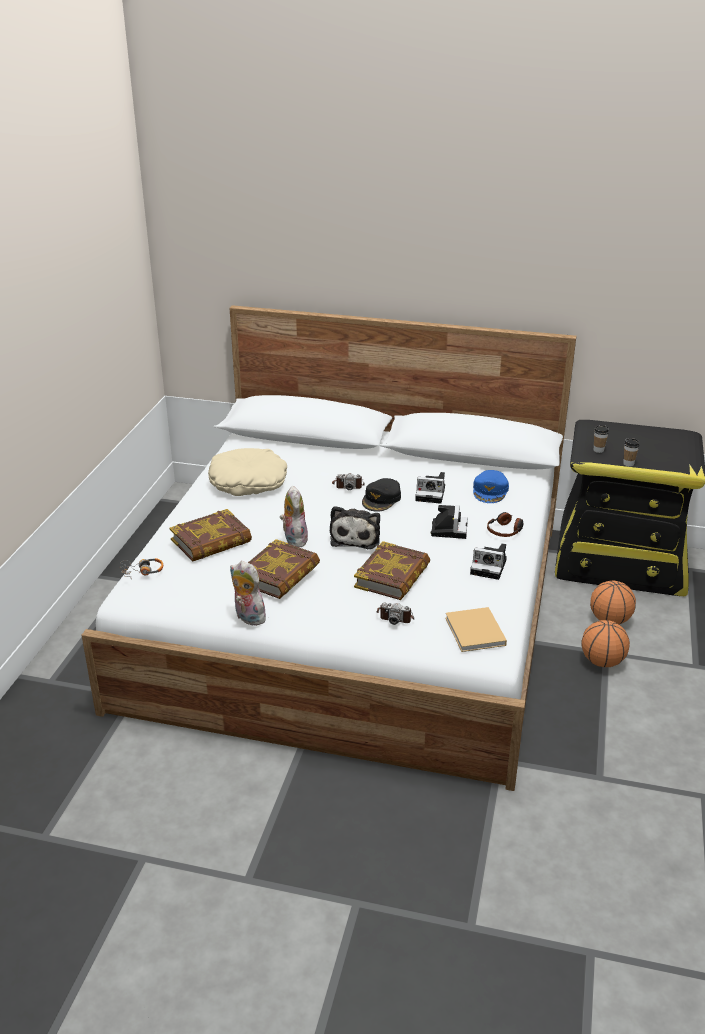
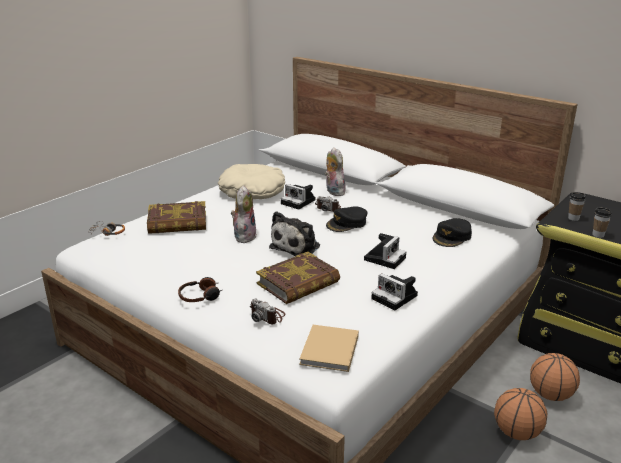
camera: 25 degrees right, 5 degrees down
(247, 617) = (147, 285): plush toy -> plush toy (333, 192)
(279, 575) = (203, 258): book -> none
(432, 494) = (395, 228): camera -> camera (299, 202)
(490, 491) = (452, 237): blue cap -> black cap
(505, 530) = (438, 271): headphones -> headphones (200, 296)

